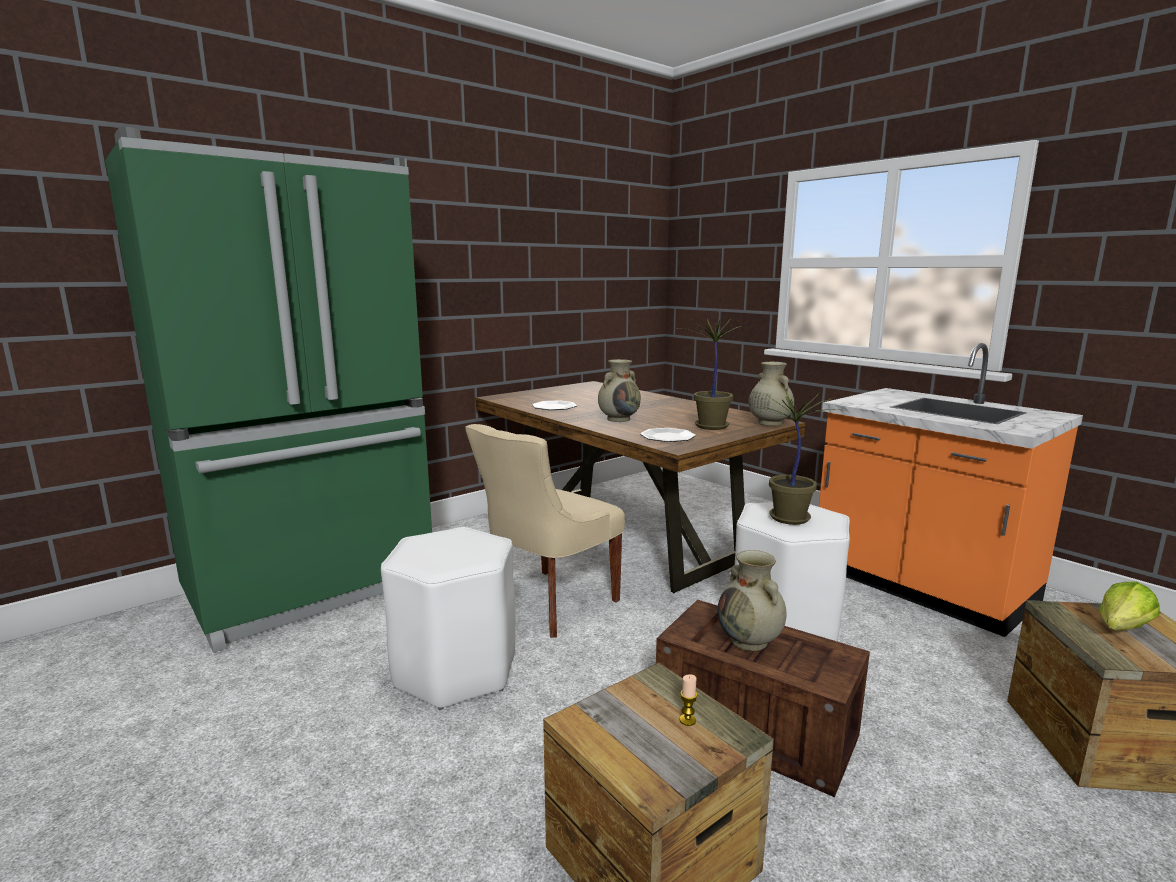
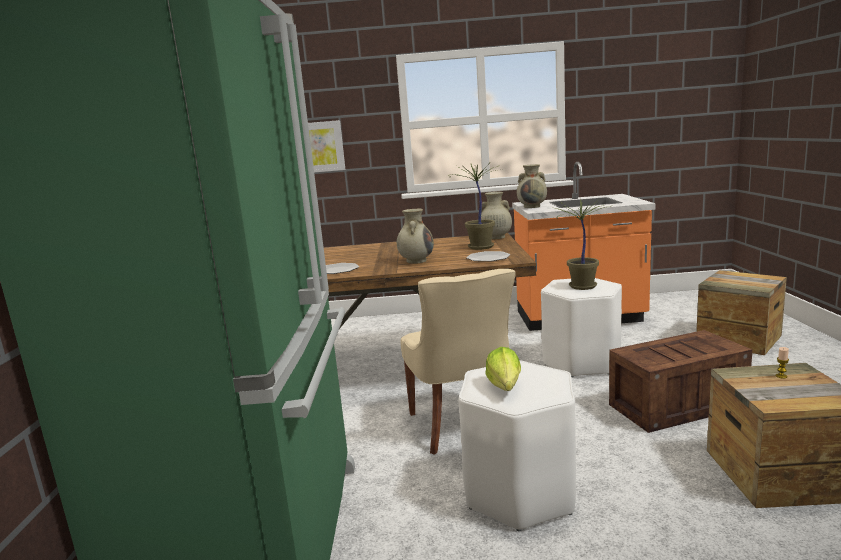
camera: 50 degrees left, 0 degrees up
(701, 280) = (321, 147): none -> picture
(750, 641) = (673, 351): beige vase -> beige vase (532, 206)
(1117, 631) = (738, 281): lettuce -> lettuce (504, 389)

